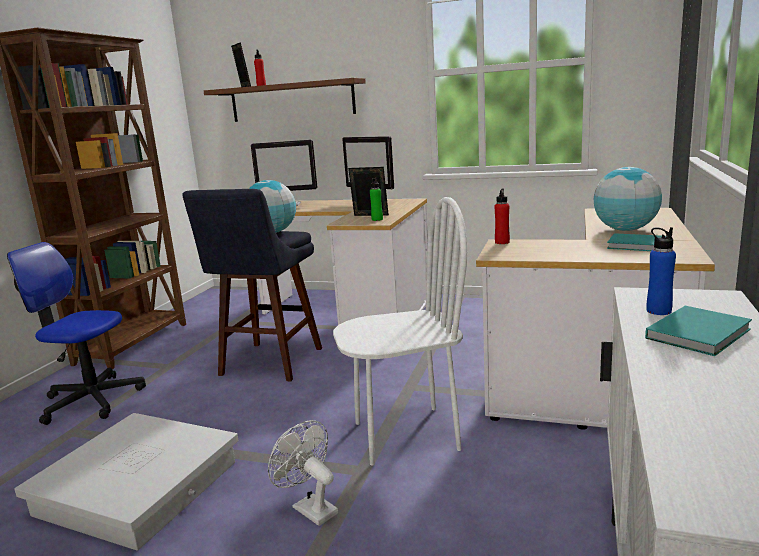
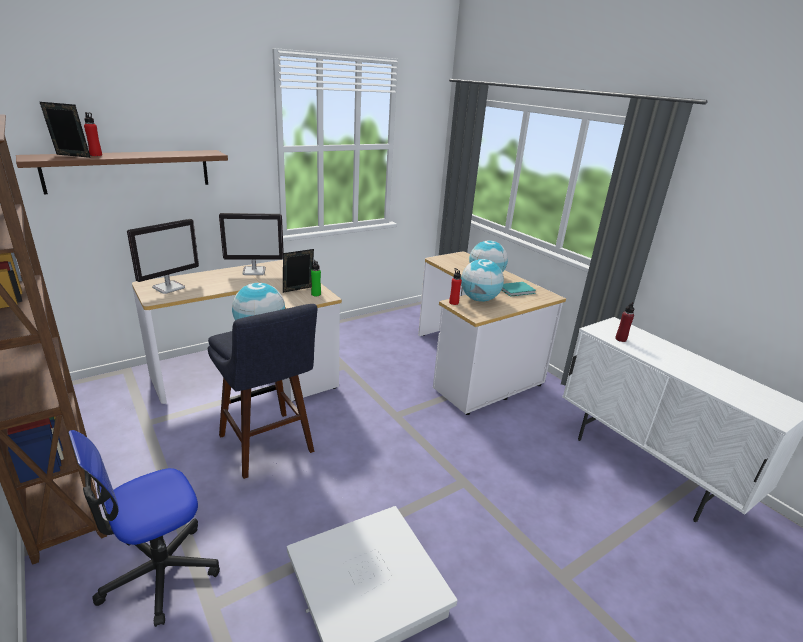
camera: 55 degrees left, 10 degrees up
(309, 508) = (479, 519): white fan -> none
(405, 435) = (447, 447): white chair -> none
(547, 244) = (479, 299): none -> globe
(658, 311) = (620, 339): blue bottle -> red bottle
(700, 333) = (652, 347): turquoise book -> none

